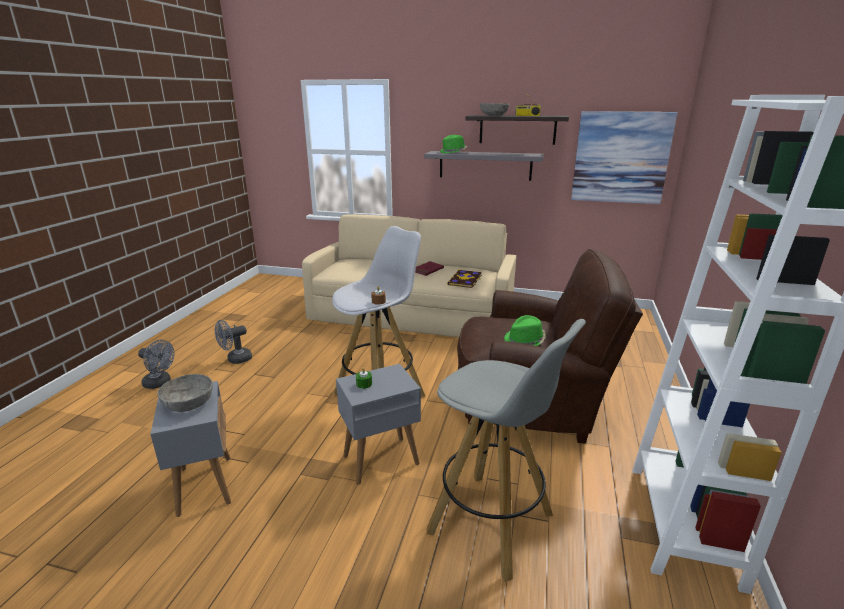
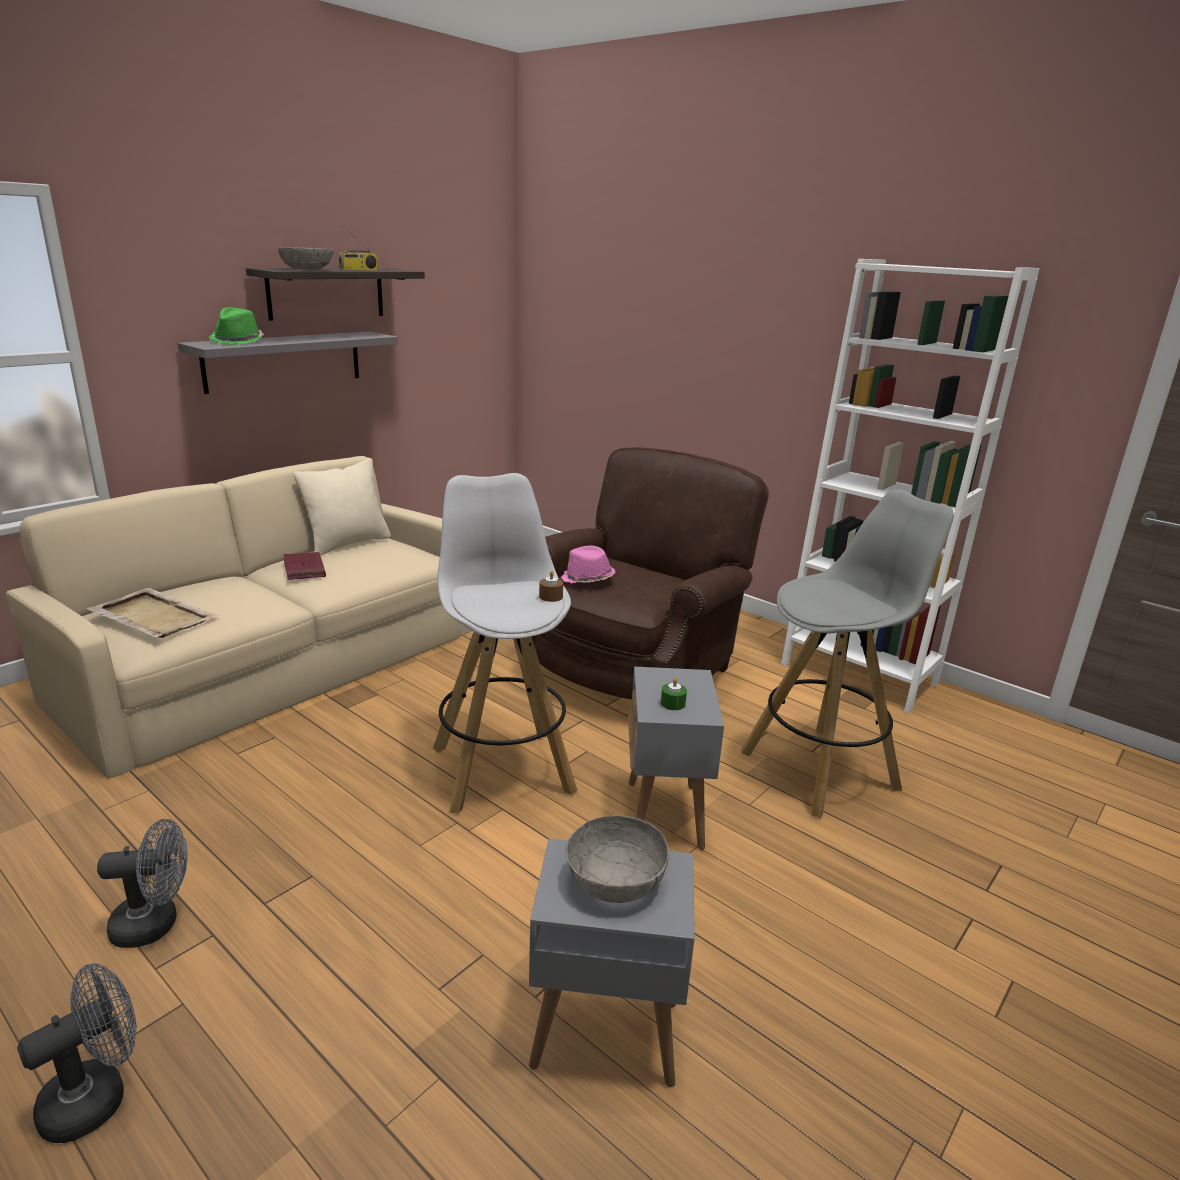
camera: 65 degrees left, 0 degrees up
(235, 359) = (155, 924): grey fan -> grey fan turned 90 degrees counterclockwise
(352, 265) = (153, 616): none -> beige tray
(465, 280) = (392, 559): book -> none
(470, 268) = (347, 543): none -> beige pillow
(494, 322) = (587, 580): none -> pink hat
(525, 341) = (654, 580): green hat -> none
(621, 158) = (461, 329): picture -> none

